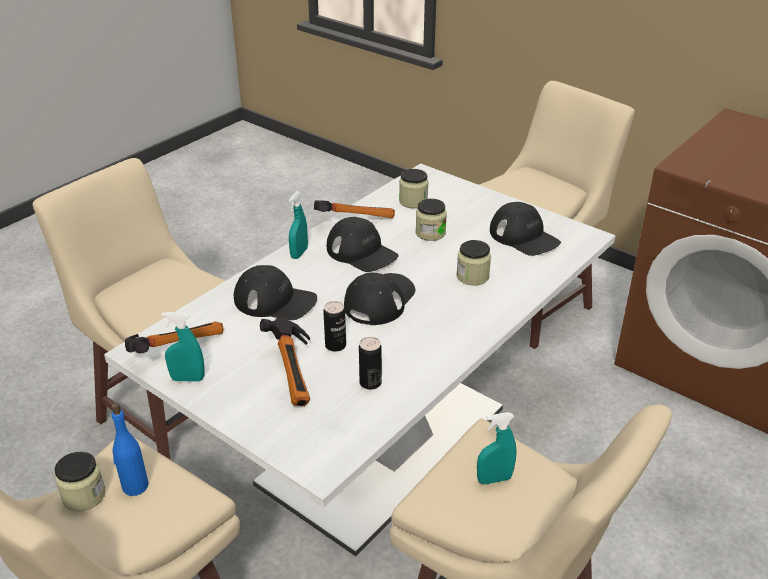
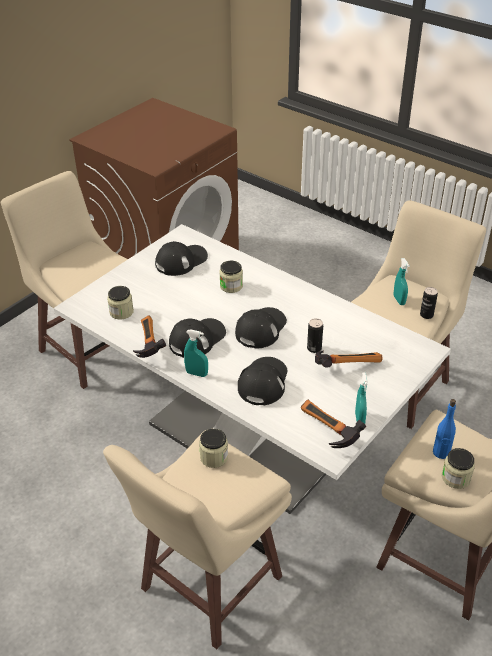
camera: 90 degrees left, 5 degrees up
(370, 383) = (350, 332): can -> can (426, 315)
(379, 300) = (261, 329): black cap -> black cap turned 90 degrees clockwise
(430, 233) = (172, 304): jar -> jar (214, 457)

